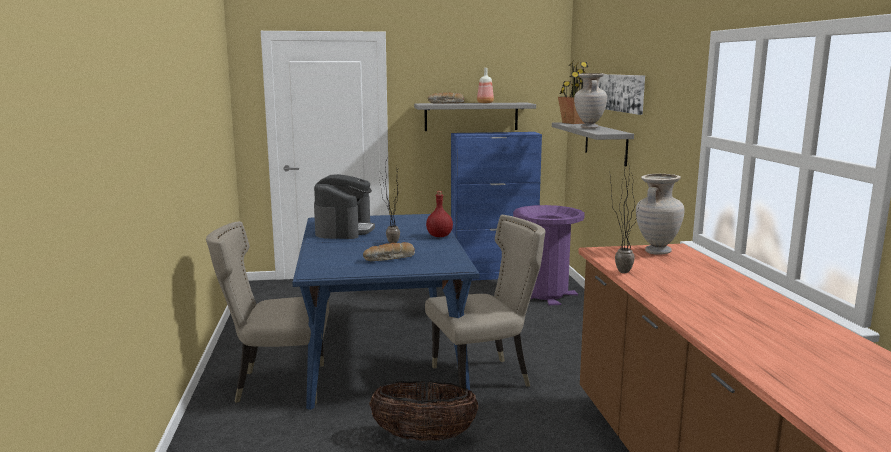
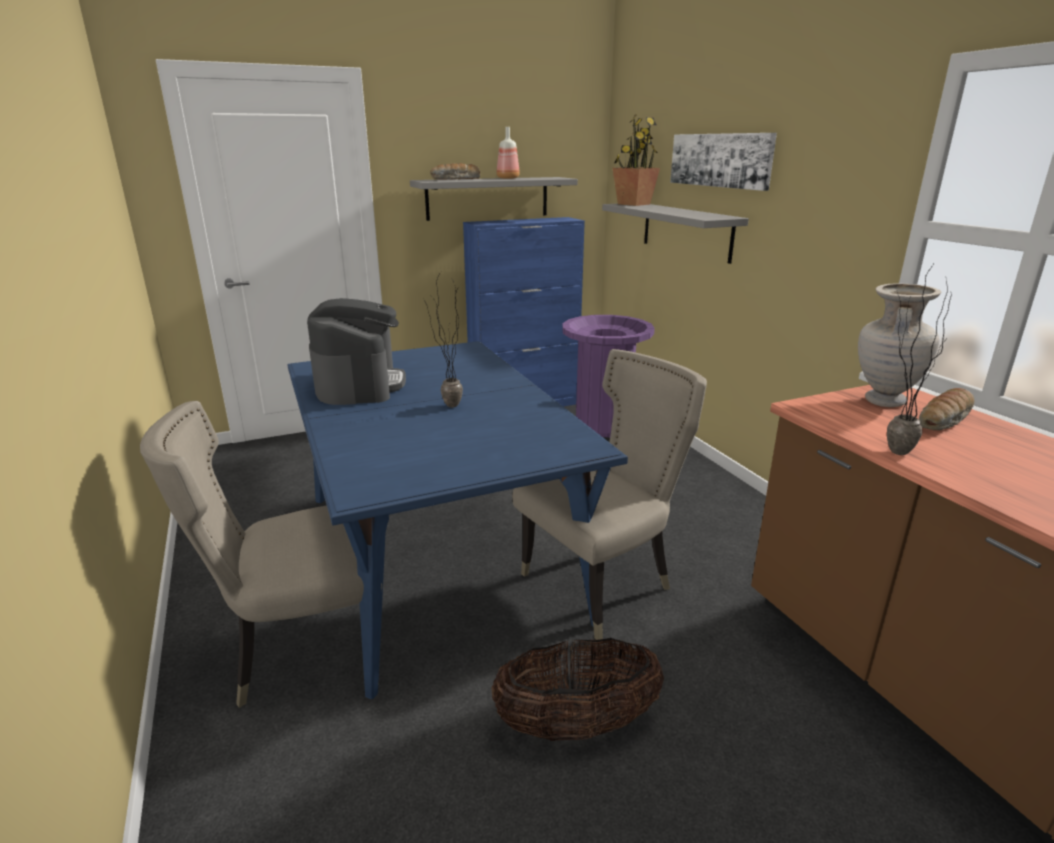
camera: 15 degrees left, 10 degrees up
(389, 259) = (469, 440): bread -> bread (945, 420)
(439, 236) = (510, 384): red bottle -> none
(588, 128) = (670, 211): beige vase -> none

